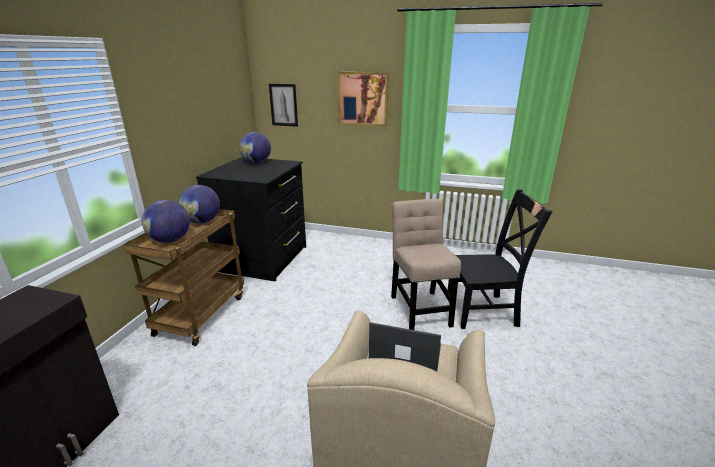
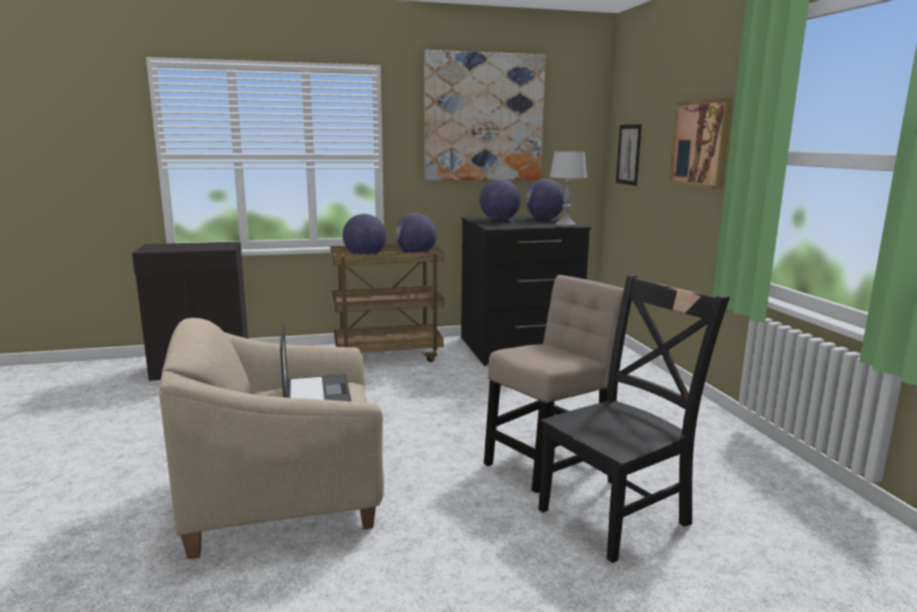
camera: 60 degrees right, 10 degrees down
(189, 86) = (484, 117): none -> picture
(236, 172) = (499, 220): none -> globe
(288, 164) = (565, 225): none -> grey table lamp
(484, 311) = (618, 515): black chair -> black chair turned 90 degrees counterclockwise

